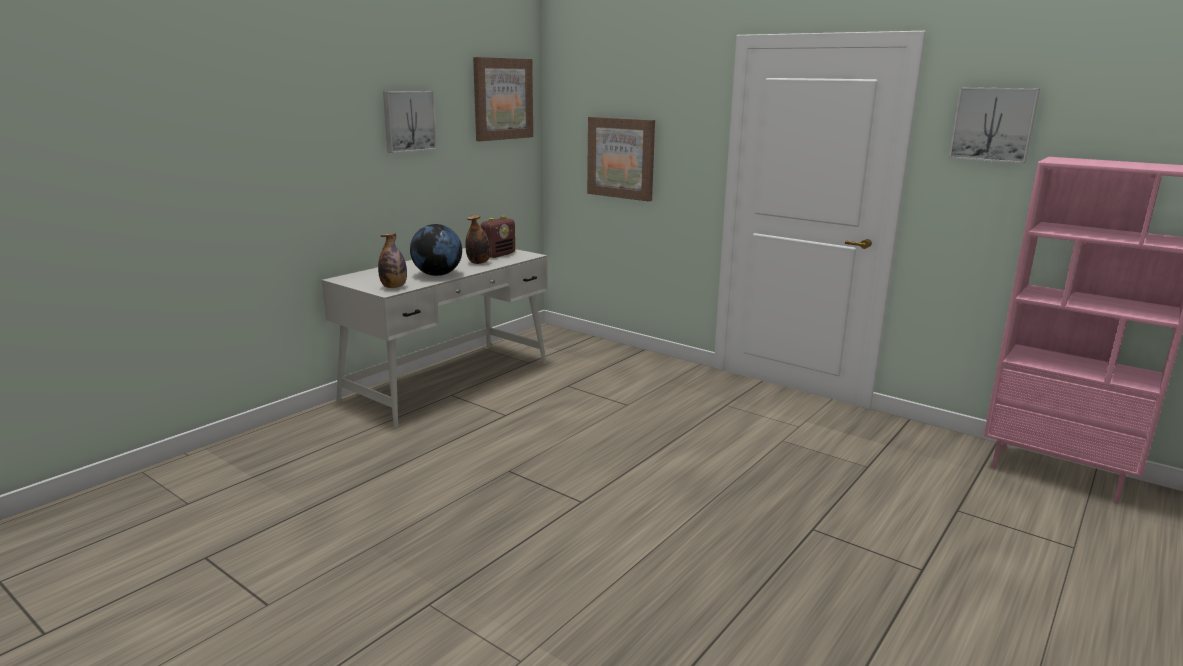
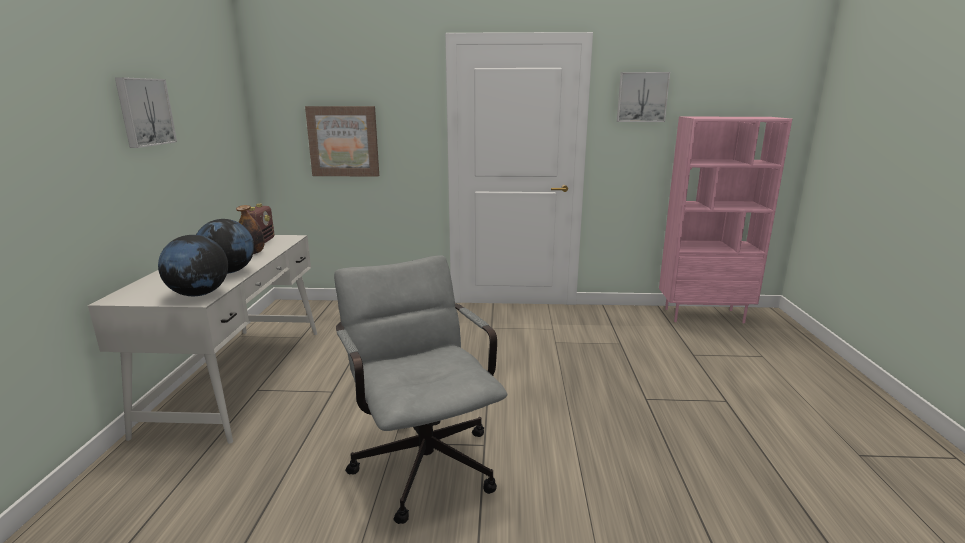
camera: 35 degrees left, 0 degrees up
(394, 287) = (199, 294): bottle -> globe
(502, 99) = (219, 90): picture -> none
(517, 490) = (422, 457): none -> grey office chair

